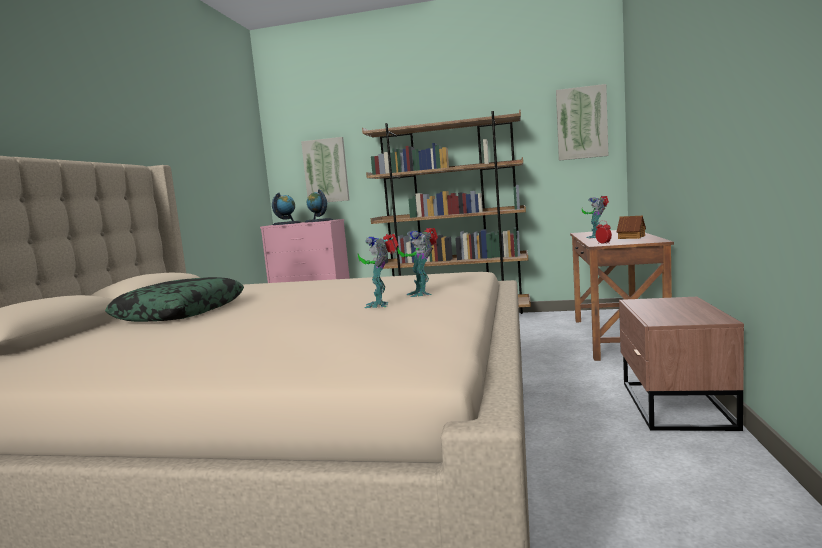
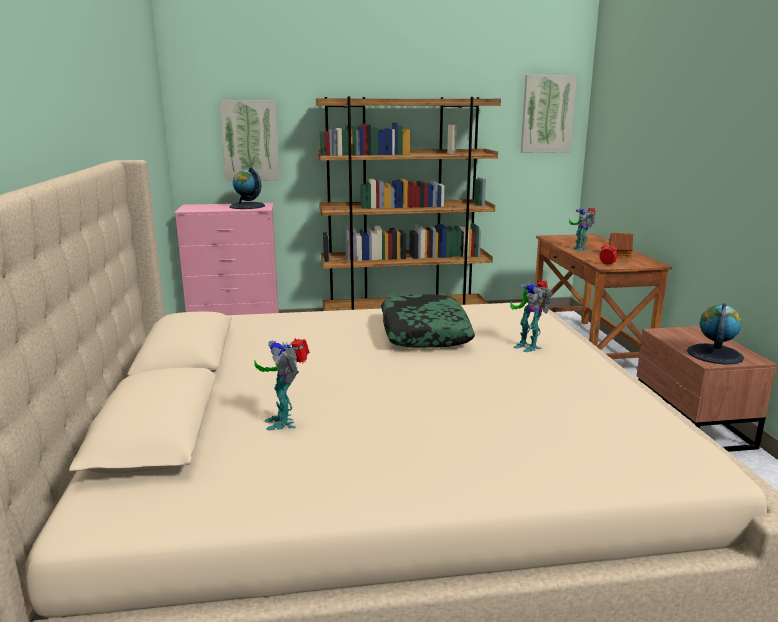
camera: 20 degrees left, 10 degrees up
(181, 312) = (276, 376): pillow -> pillow (424, 333)
(286, 223) = (205, 208): globe -> globe (714, 354)
(380, 304) = (514, 366): toy robot -> toy robot (284, 421)

